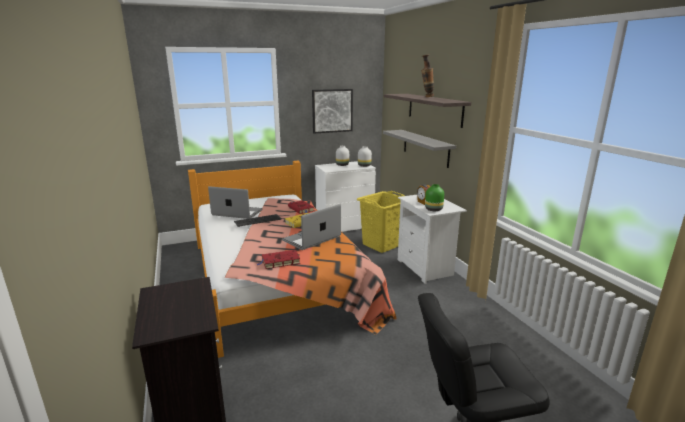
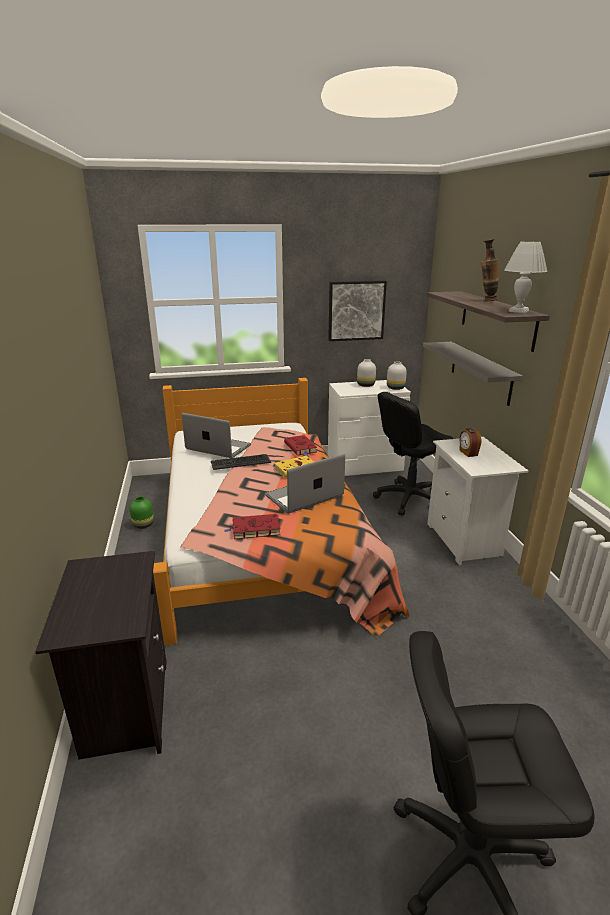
camera: 10 degrees right, 5 degrees up
(381, 245) = (409, 498): yellow laundry basket -> black office chair
(433, 209) = (479, 466): green vase -> green vase (143, 524)
(450, 100) = (519, 311): none -> white table lamp

